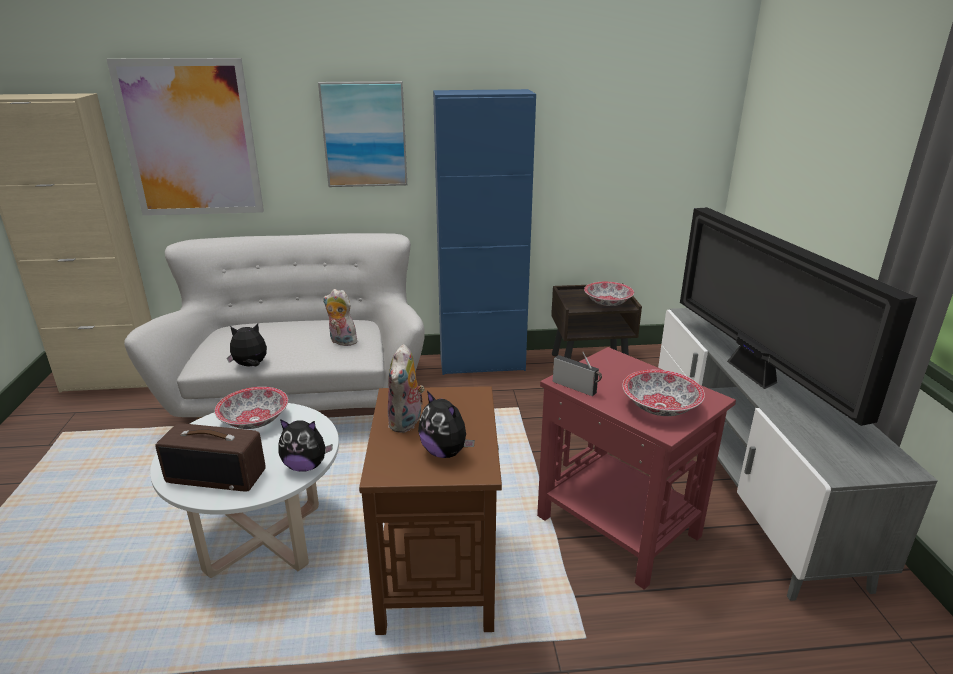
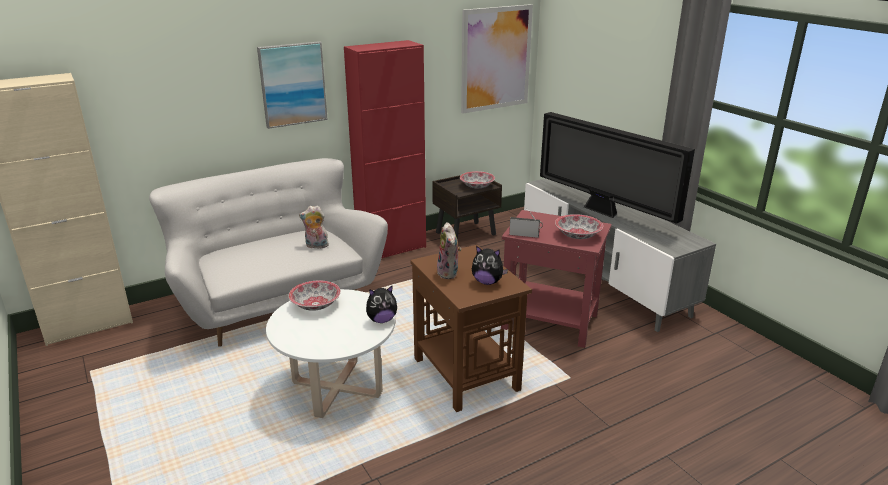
camera: 25 degrees left, 0 degrees up
(190, 139) = (152, 103): picture -> picture (495, 58)
(217, 475) = (329, 339): radio -> none
(251, 366) = (264, 275): plush toy -> none
(482, 364) = (391, 249): blue cabinet -> red cabinet

